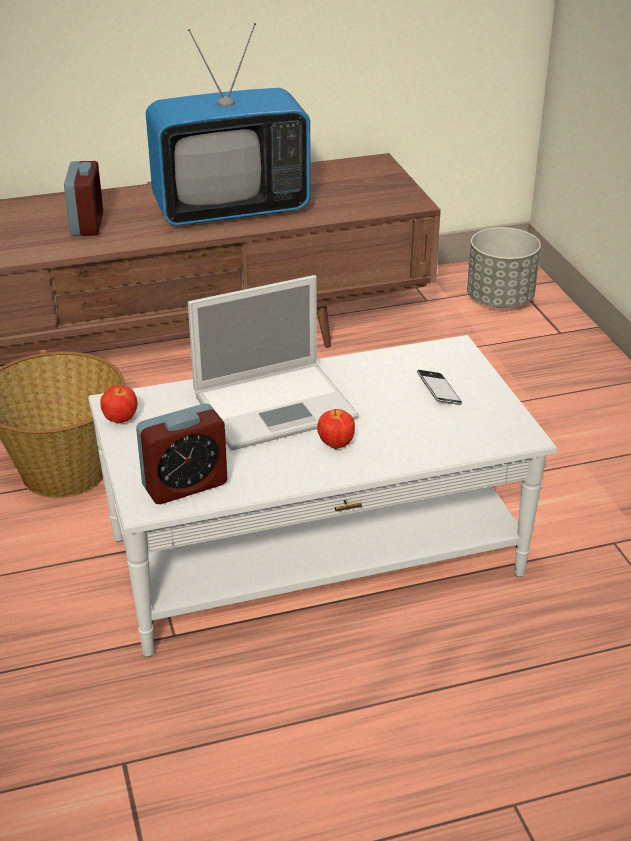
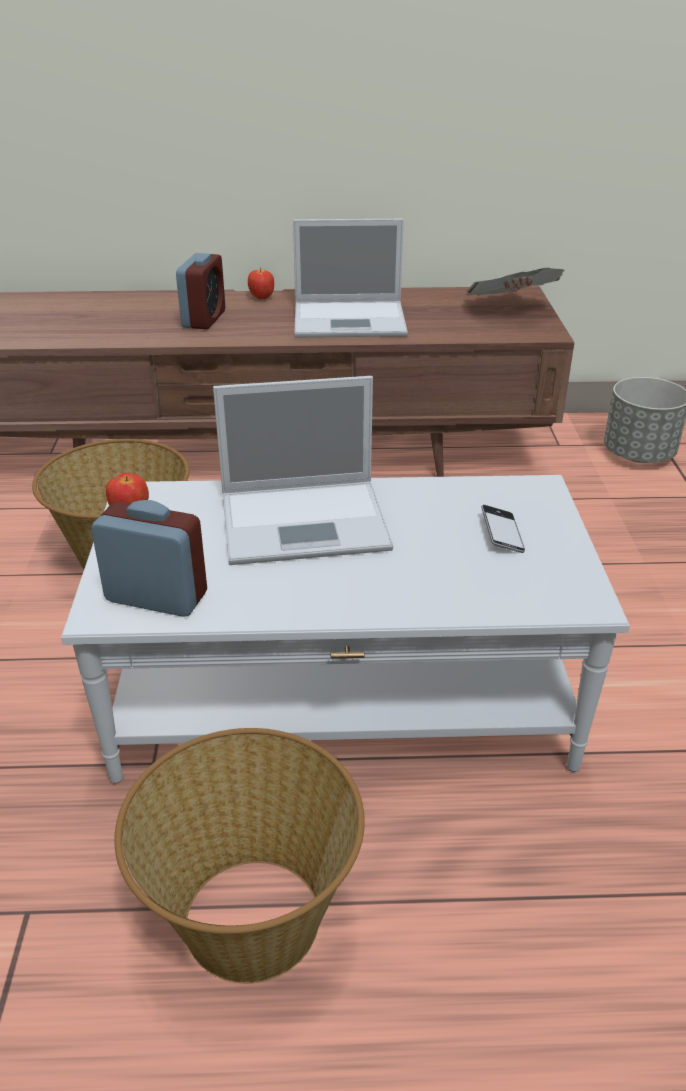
camera: 15 degrees right, 0 degrees up
(185, 485) = (156, 597): alarm clock -> alarm clock turned 150 degrees counterclockwise
(231, 209) = (352, 320): television -> laptop
(308, 731) = (250, 921): none -> basket
(335, 445) = (352, 578): apple -> apple (261, 298)
(372, 181) = (510, 309): none -> newspaper

